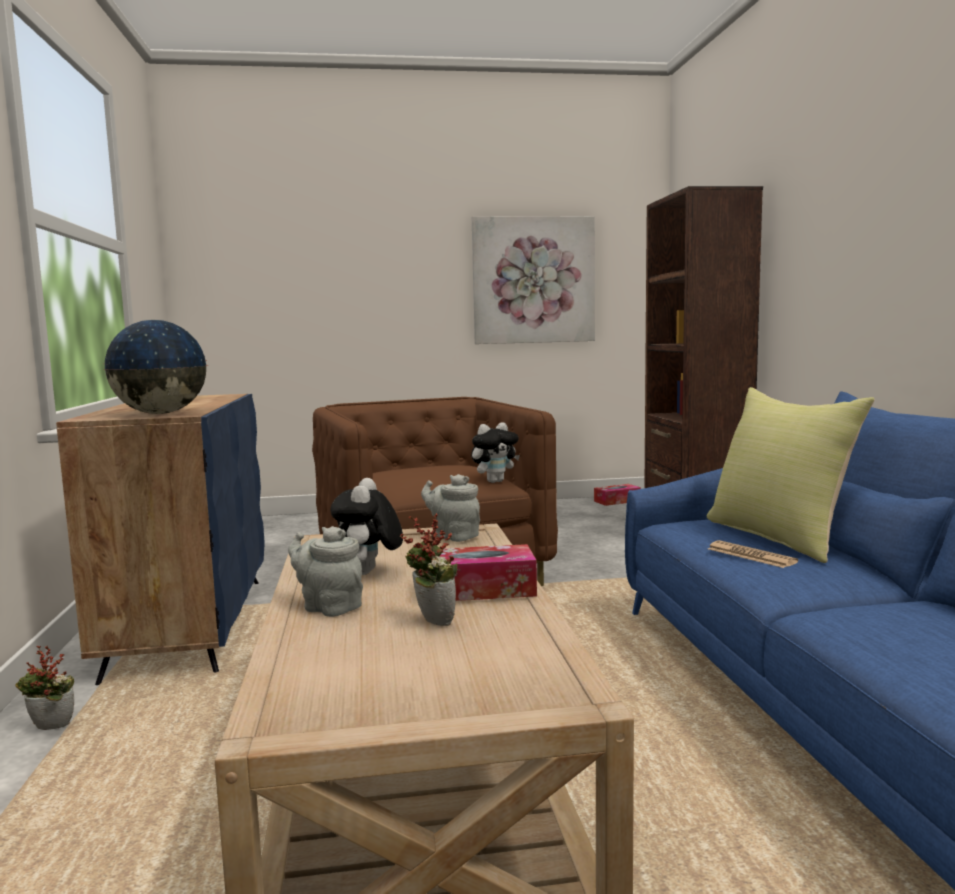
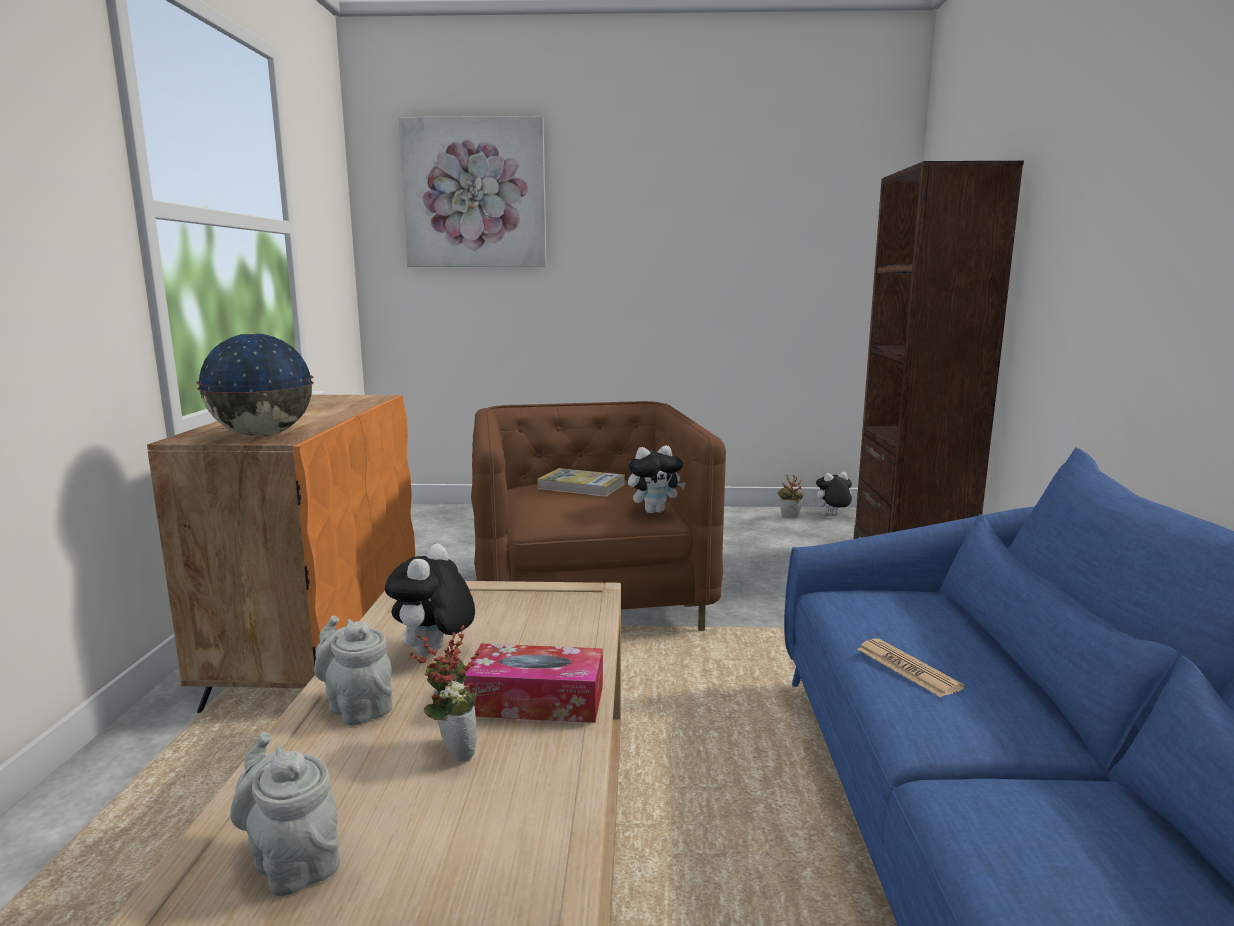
camera: 10 degrees right, 5 degrees up
(50, 728) = (130, 765): potted plant -> potted plant (789, 517)
(190, 624) = (319, 642): blue cabinet -> orange cabinet
(421, 469) = (581, 486): none -> book
(453, 536) = (559, 600): grey teapot -> grey teapot (293, 861)
(533, 280) = (751, 260): picture -> picture (474, 194)
(617, 501) = (832, 515): tissue box -> plush toy
(779, 537) = (959, 637): yellow pillow -> none

